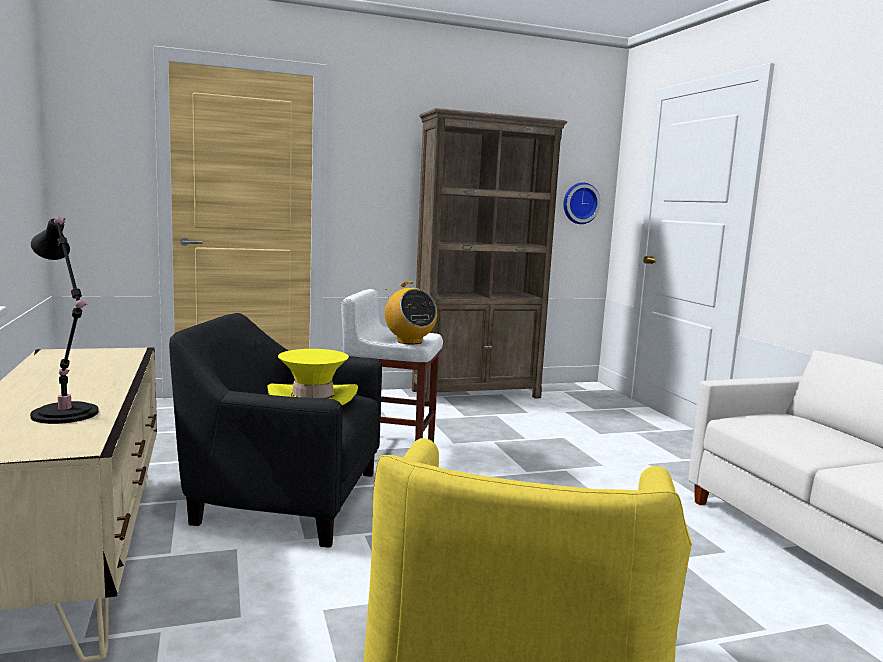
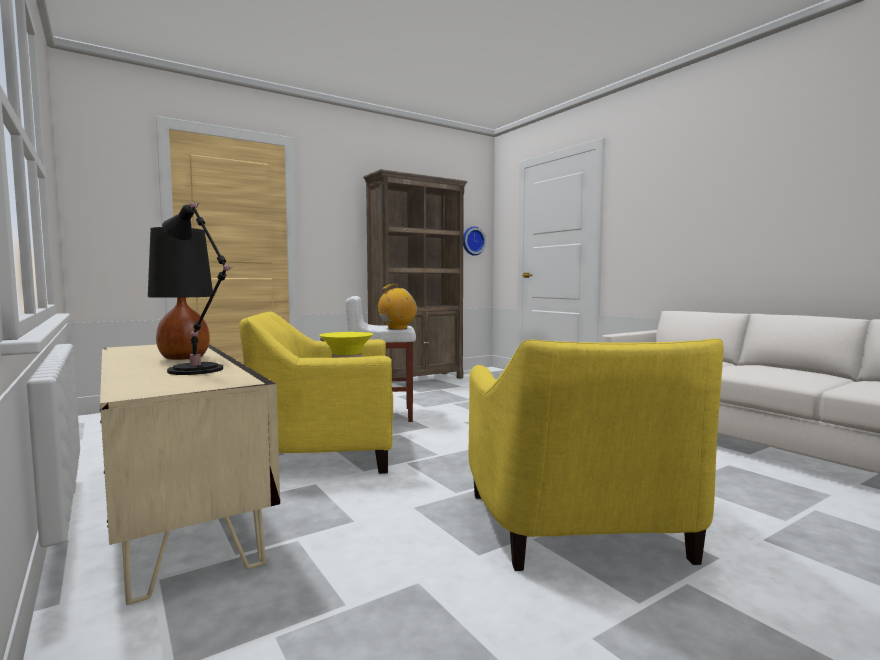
camera: 15 degrees left, 5 degrees down
(85, 384) = (183, 358): none -> black table lamp
(281, 499) = (325, 451): black armchair -> yellow armchair
(409, 341) = (397, 328): radio -> radio turned 75 degrees counterclockwise

